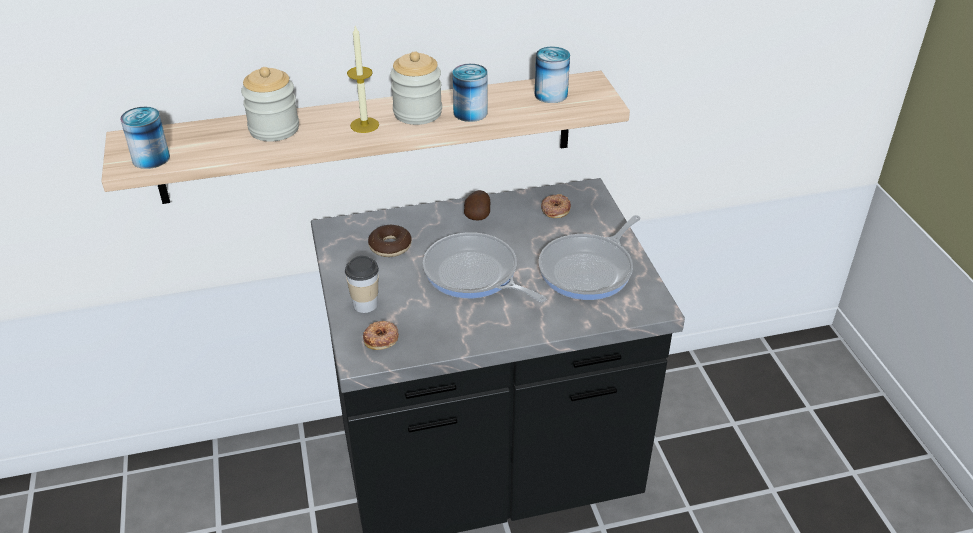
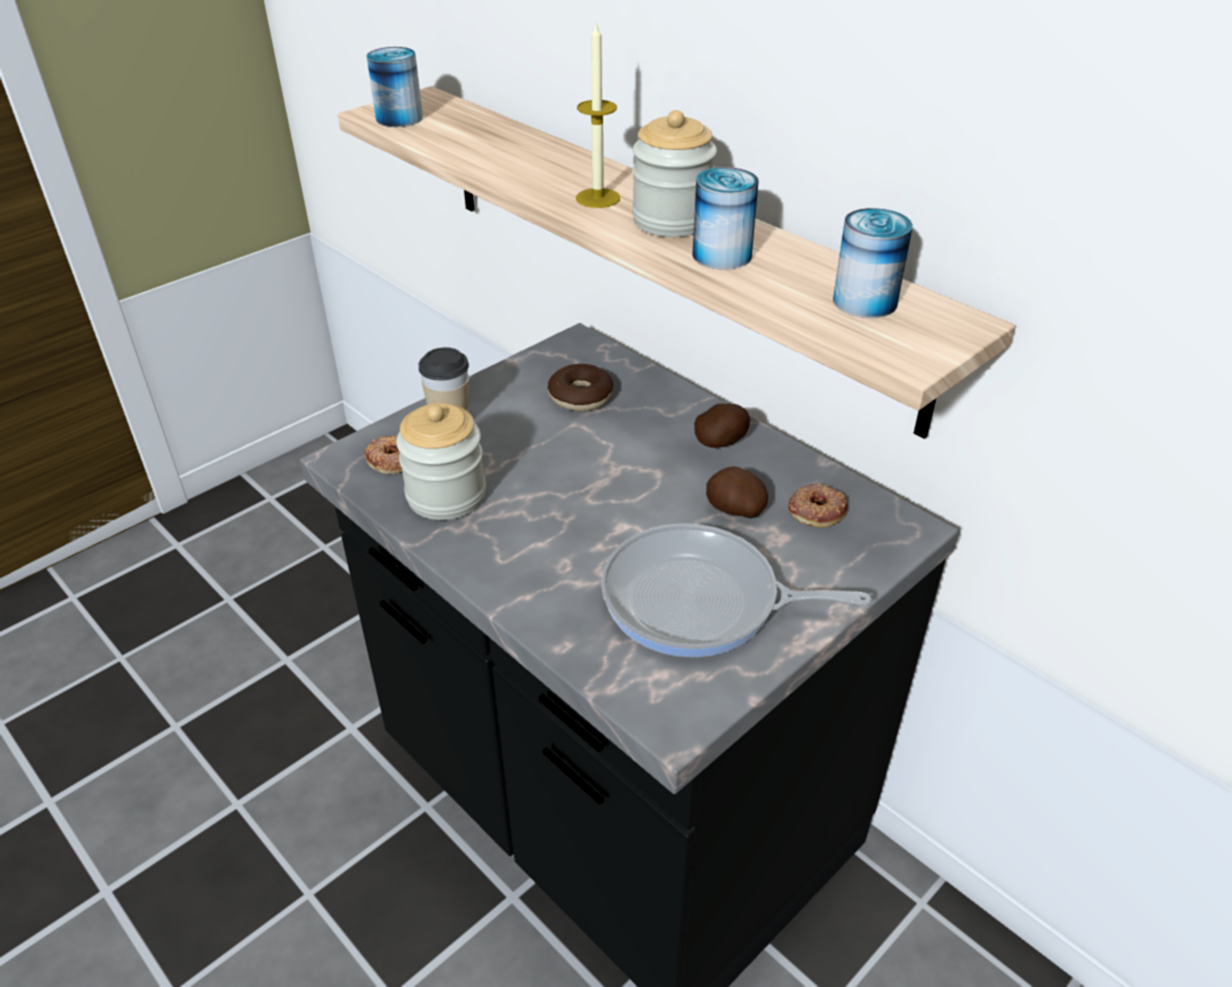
camera: 60 degrees right, 0 degrees up
(274, 129) = (526, 153): jar -> jar (446, 495)
(474, 274) = (585, 488): frying pan -> none
(534, 233) = (734, 510): none -> potato

